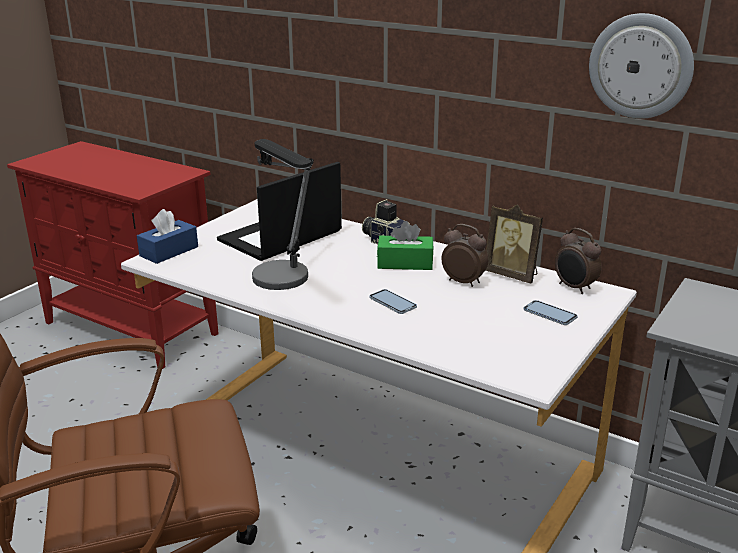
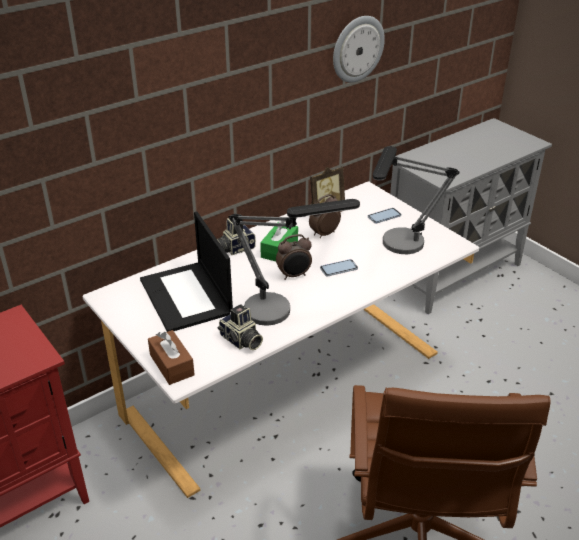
camera: 70 degrees left, 10 degrees up
(169, 251) = (171, 365): blue tissue box -> brown tissue box
(219, 274) = (241, 341): none -> camera
(474, 335) = (398, 249): none -> table lamp
(574, 288) = (355, 198): alarm clock -> alarm clock (294, 275)

